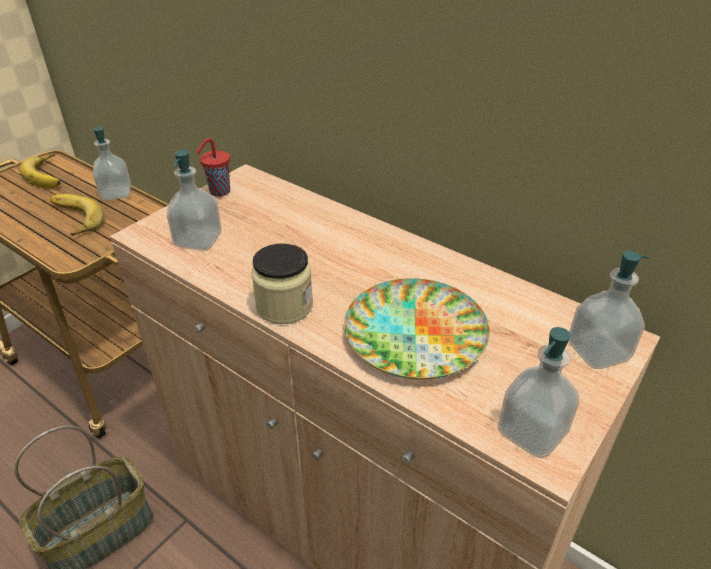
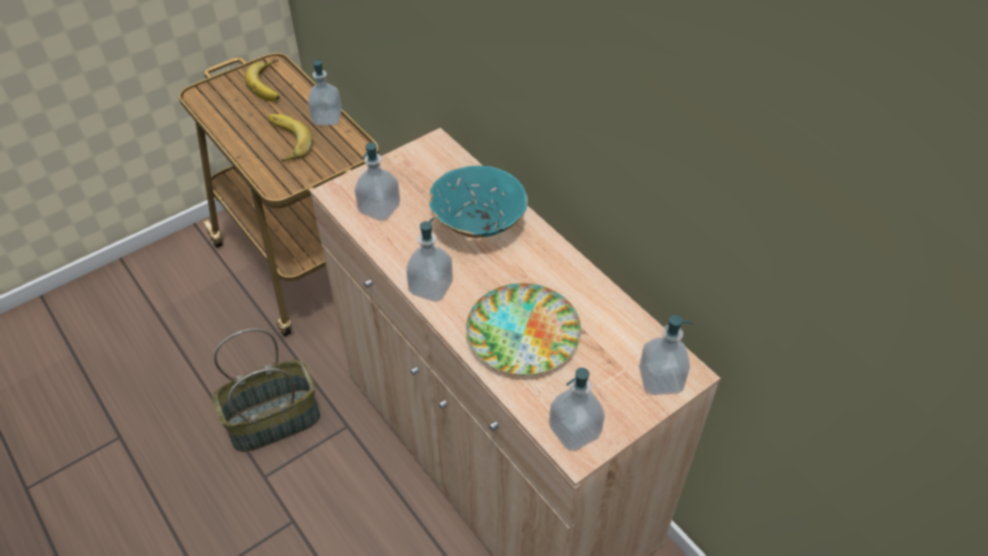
camera: 15 degrees right, 10 degrees up
(218, 192) = (408, 158): red cup -> none
(284, 306) = (431, 287): jar -> soap dispenser
(317, 237) = (477, 224): none -> turquoise bowl

